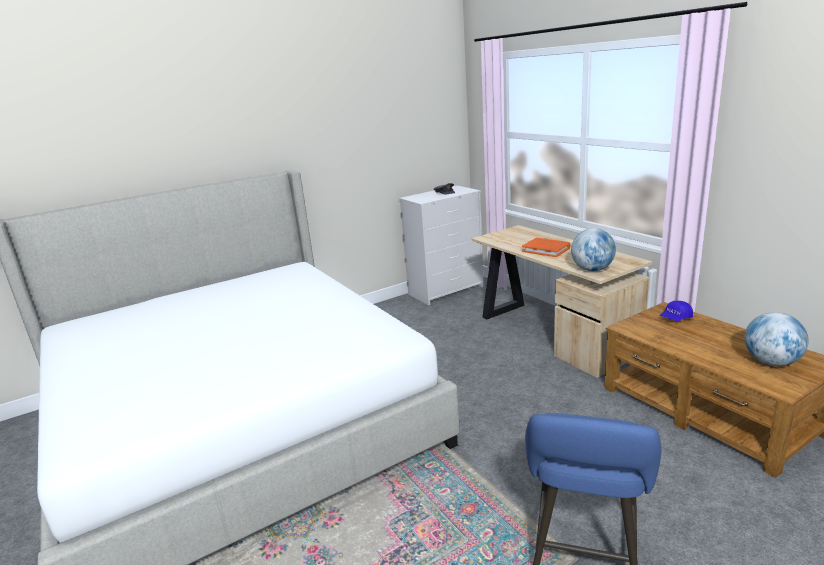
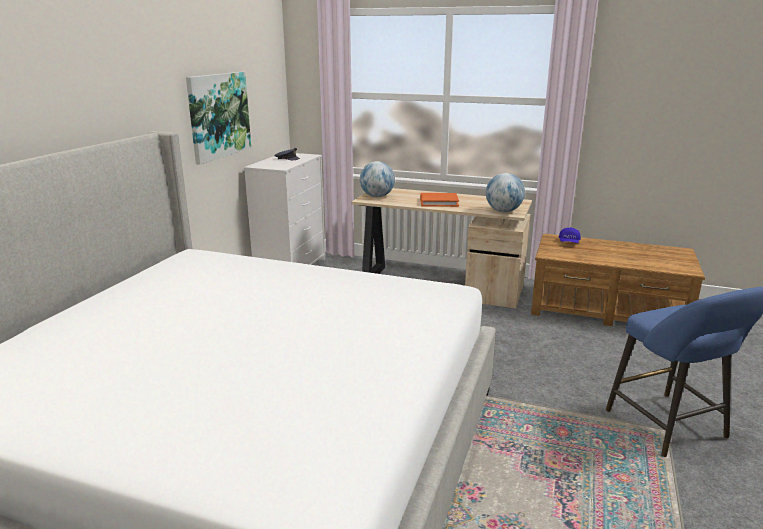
camera: 40 degrees left, 0 degrees up
(371, 155) = (218, 115): none -> picture
(771, 362) = (660, 257): globe -> globe (377, 196)

